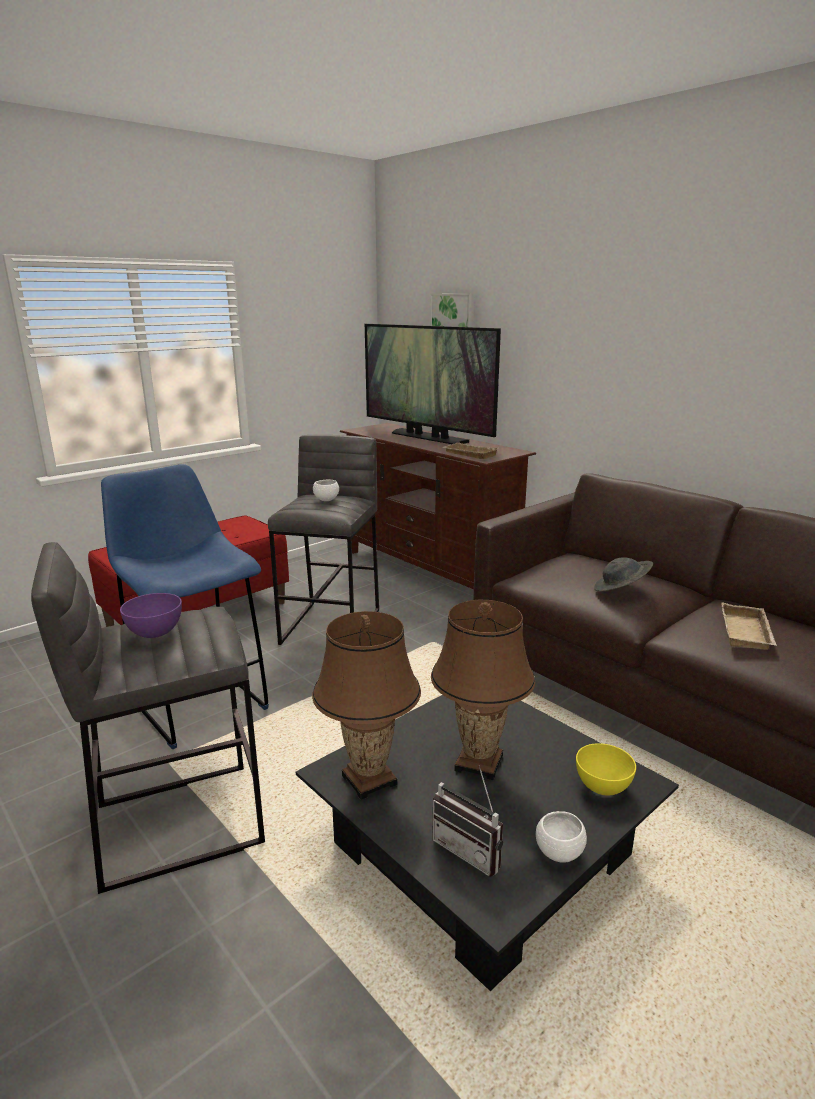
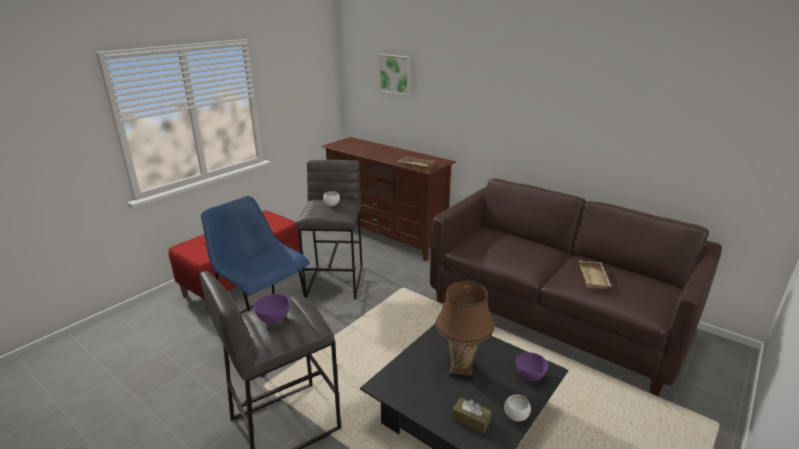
camera: 10 degrees left, 5 degrees up
(369, 780) = (404, 387): brown table lamp -> none
(427, 437) = (382, 150): television -> none
(471, 849) = (471, 420): radio -> brown tissue box
(602, 786) = (529, 375): yellow bowl -> purple bowl
(621, 590) = (521, 255): grey hat -> none

